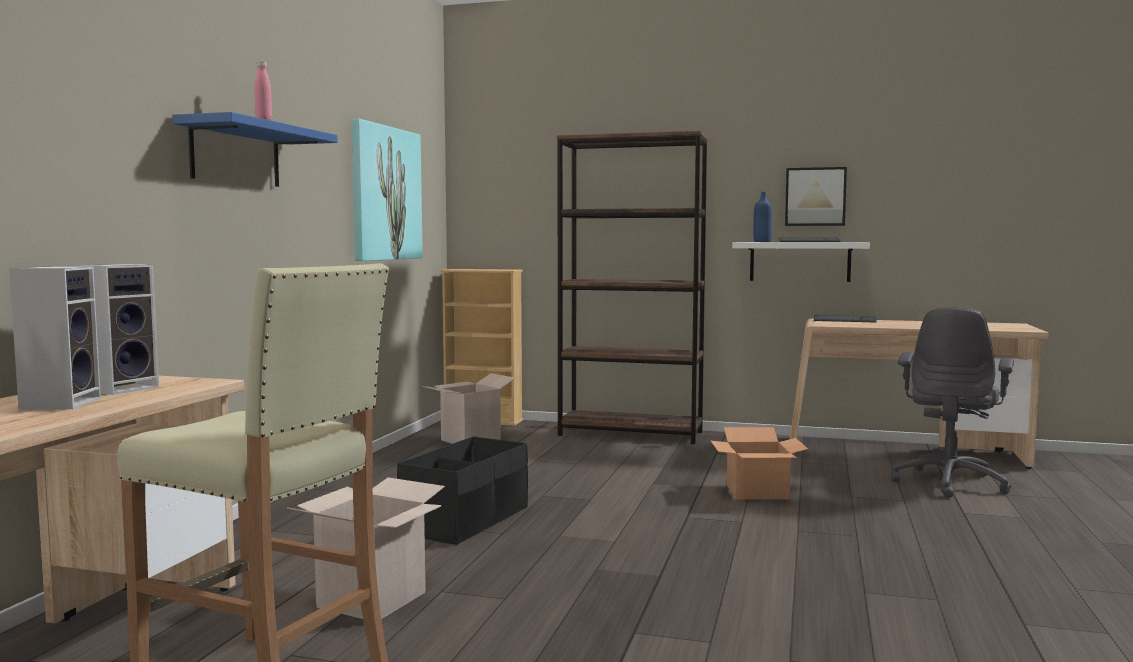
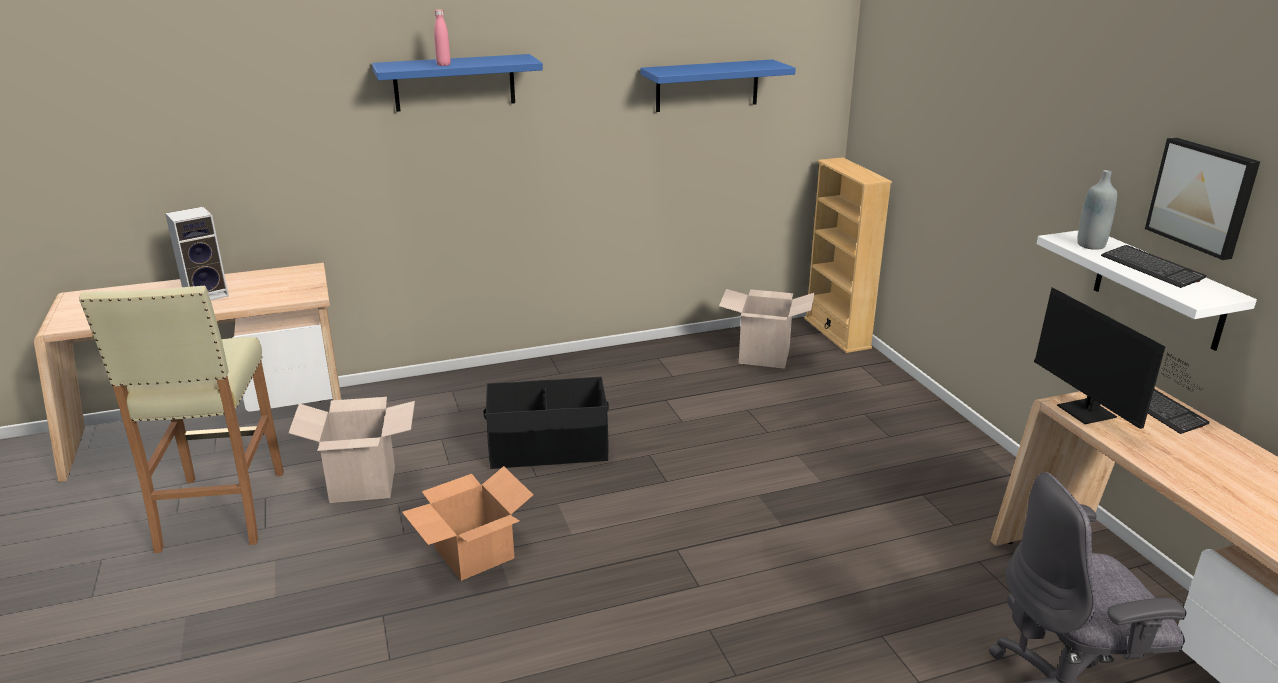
camera: 55 degrees right, 20 degrees up
(123, 388) = (267, 286): speaker -> none
(385, 193) = (707, 85): picture -> blue shelf
(631, 433) = (920, 418): brown bookcase -> none
(758, 492) = (812, 566): cardboard box -> cardboard box (475, 553)
(762, 241) = (1091, 245): blue bottle -> grey bottle
(839, 324) = (1090, 415): none -> monitor

